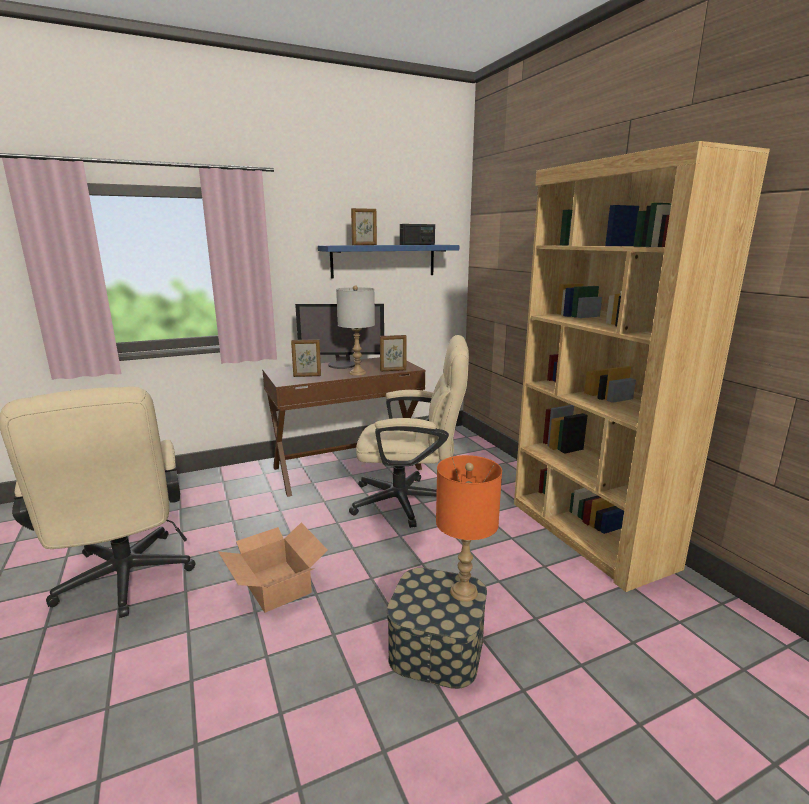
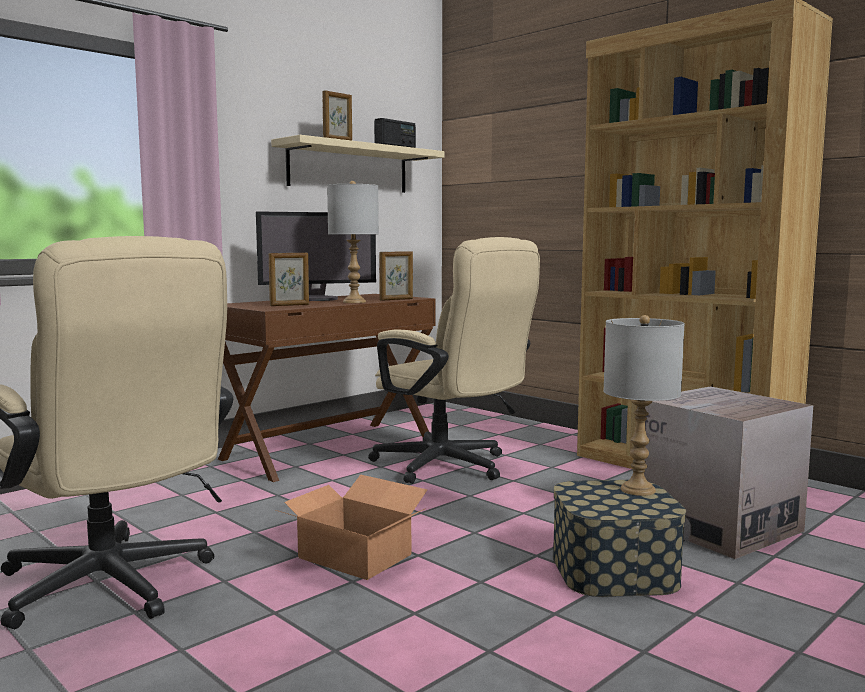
camera: 20 degrees left, 10 degrees down
(383, 261) = (349, 168): blue shelf -> beige shelf
(411, 502) = (451, 467): beige office chair -> beige office chair turned 60 degrees clockwise
(464, 591) = (637, 489): orange table lamp -> grey table lamp
(561, 614) = (717, 526): none -> cardboard box

